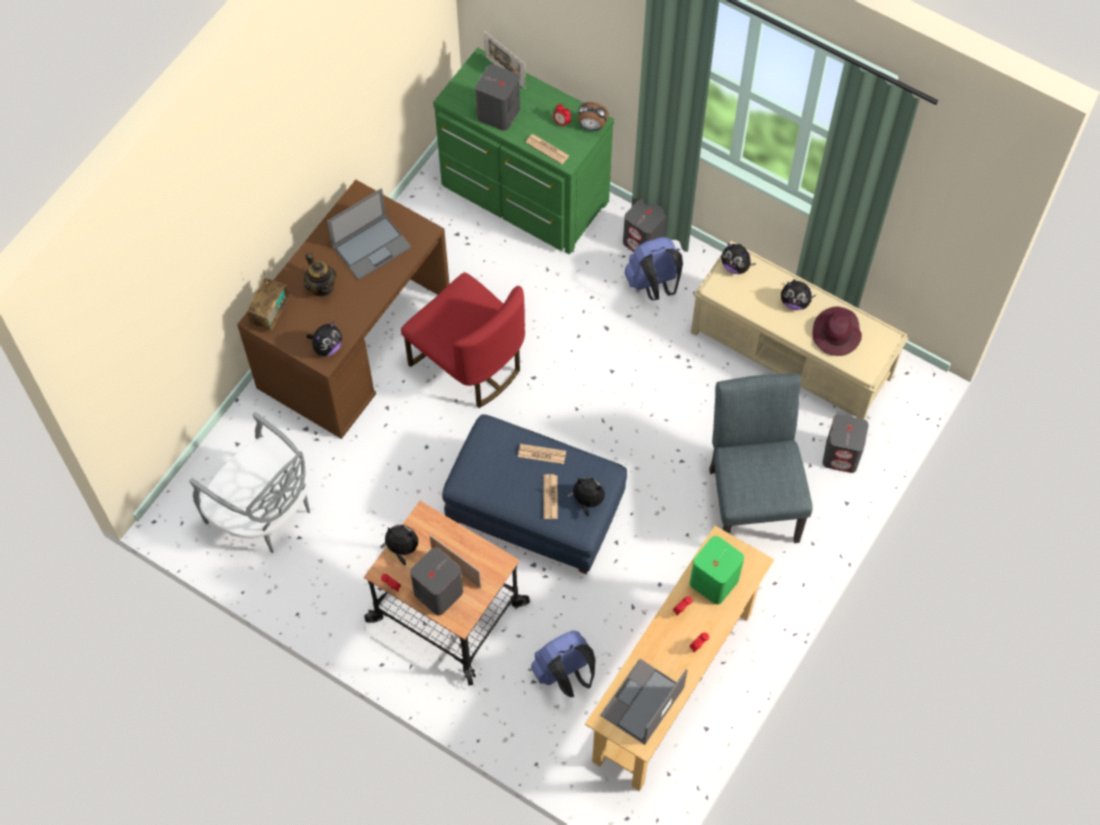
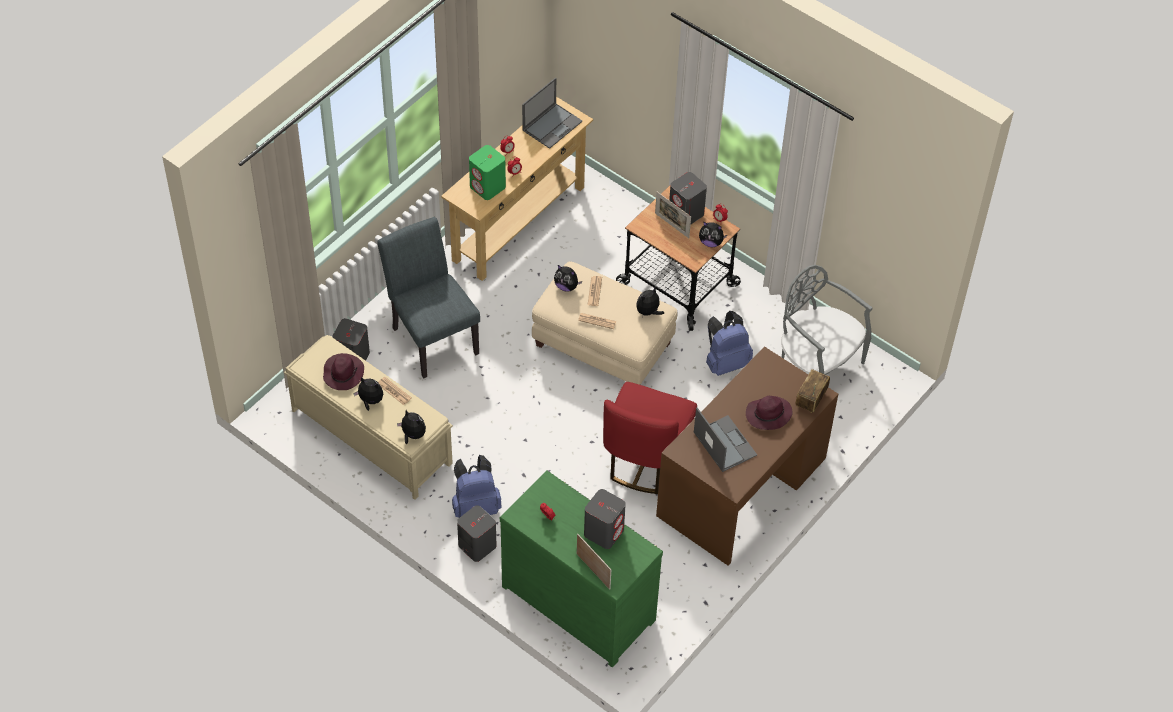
camera: 175 degrees left, 10 degrees down
(322, 287) = (768, 415): teapot -> purple hat
(327, 347) = (764, 368): plush toy -> plush toy (648, 312)
(372, 246) = (724, 443): laptop -> laptop turned 90 degrees clockwise
(469, 364) = (645, 458): red chair -> red chair turned 120 degrees counterclockwise
(534, 509) = (603, 345): blue ottoman -> beige ottoman
(547, 149) = (564, 494): newspaper -> newspaper (394, 391)
(565, 674) = (595, 238): blue backpack -> blue backpack (725, 362)
(591, 126) = (521, 511): alarm clock -> none
(751, 497) = (431, 336): grey chair -> grey chair turned 150 degrees clockwise

